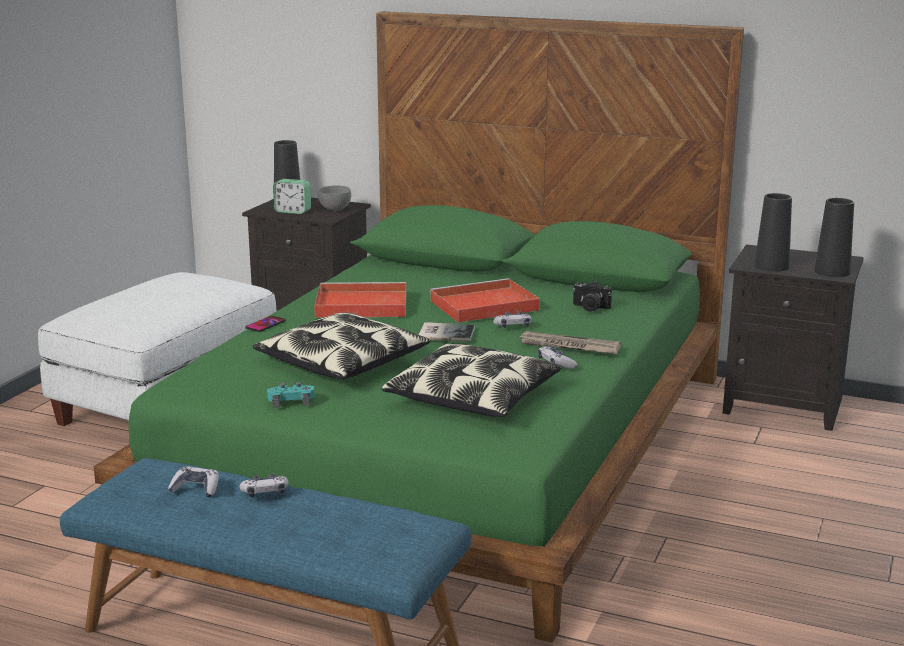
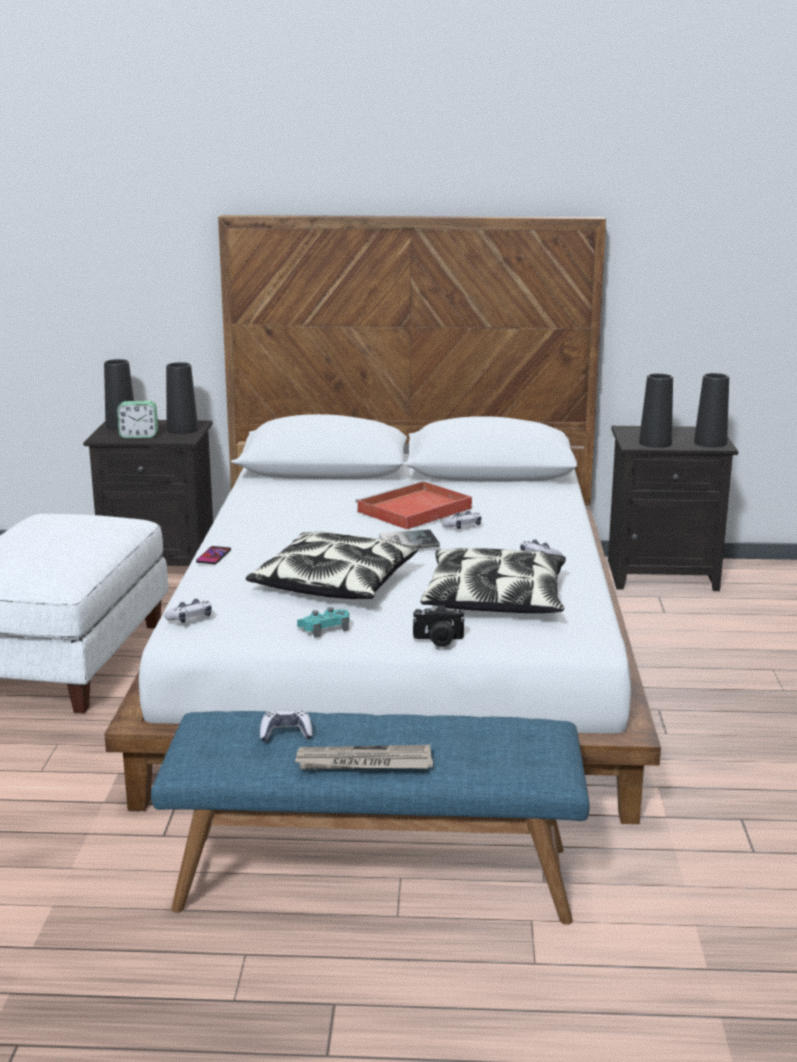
camera: 20 degrees left, 0 degrees up
(265, 492) = (360, 725): game controller -> game controller (190, 618)
(335, 209) = (182, 429): grey bowl -> black vase
(359, 305) = (292, 524): red tray -> none
(454, 449) = (400, 660): green bed -> white bed
(568, 346) = (533, 539): newspaper -> newspaper (363, 763)
(590, 308) = (514, 501): camera -> camera (438, 641)

